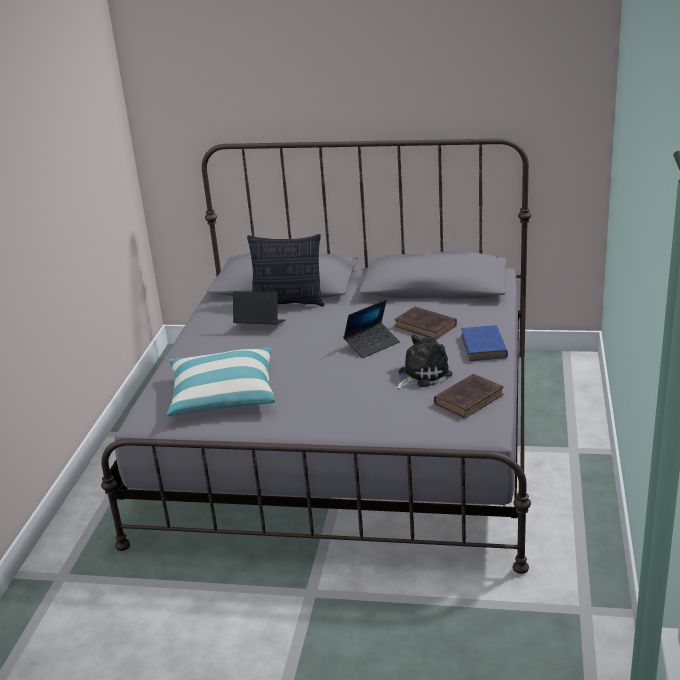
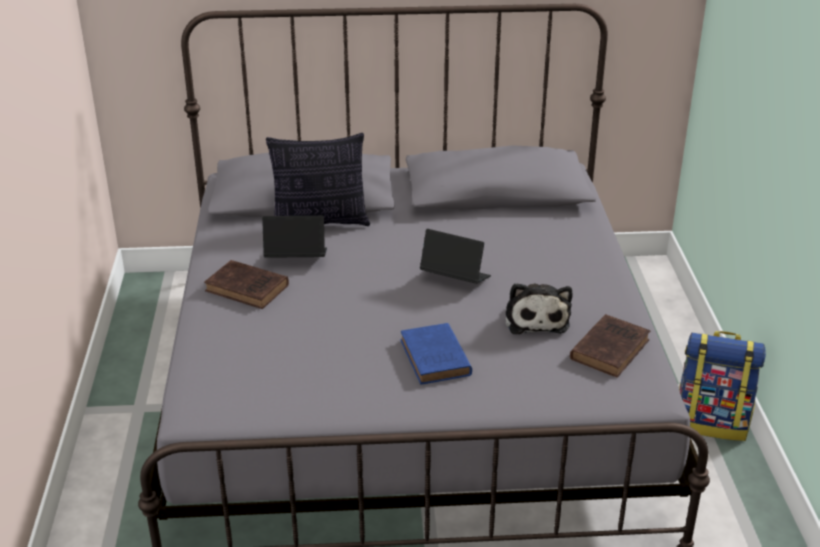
camera: 15 degrees left, 5 degrees up
(223, 395) = (288, 364): pillow -> none
(372, 345) = (455, 278): laptop -> laptop turned 105 degrees counterclockwise
(421, 375) = (536, 318): plush toy -> plush toy turned 135 degrees clockwise
(426, 326) = (513, 249): brown book -> brown book (249, 289)
(484, 347) = (596, 275): blue book -> blue book (436, 359)
(584, 477) = (712, 422): none -> backpack

